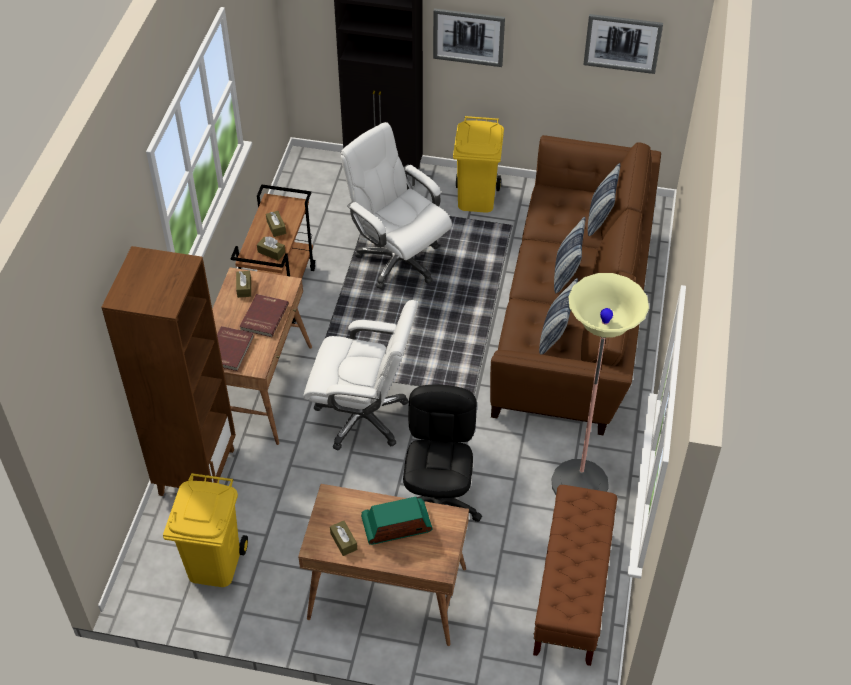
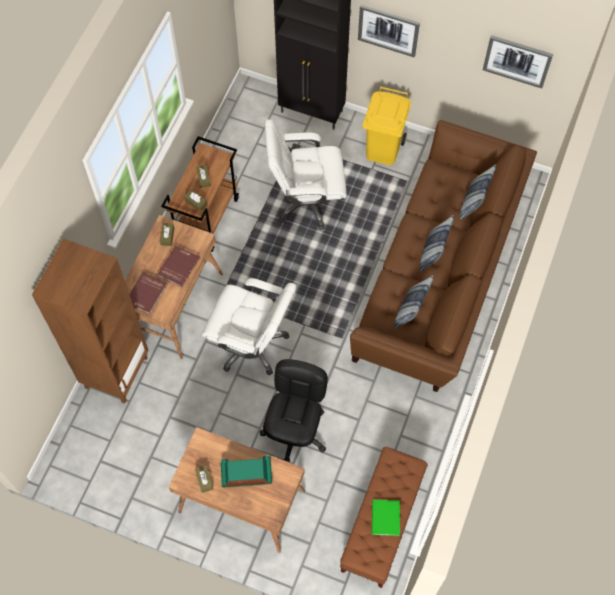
camera: 10 degrees right, 15 degrees up
(213, 564) = (116, 454): yellow trash can -> none
(398, 260) = (306, 201): white office chair -> white office chair turned 60 degrees counterclockwise
(579, 484) = (408, 432): floor lamp -> none
(580, 564) = (384, 519): none -> green book

